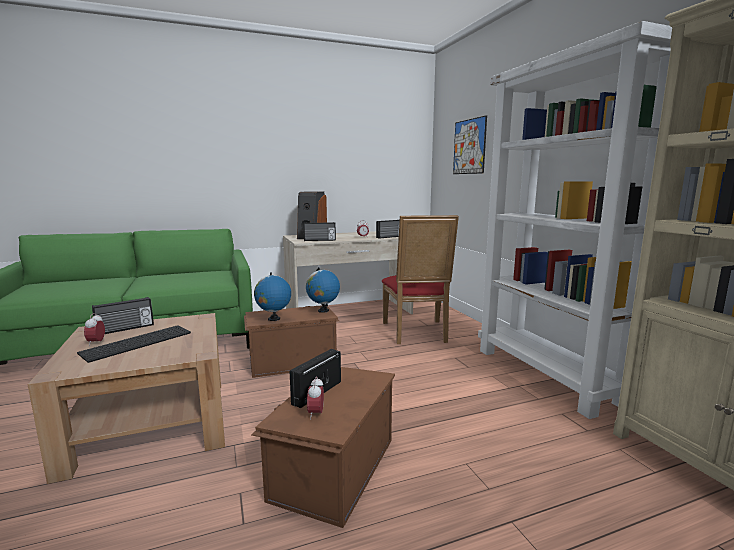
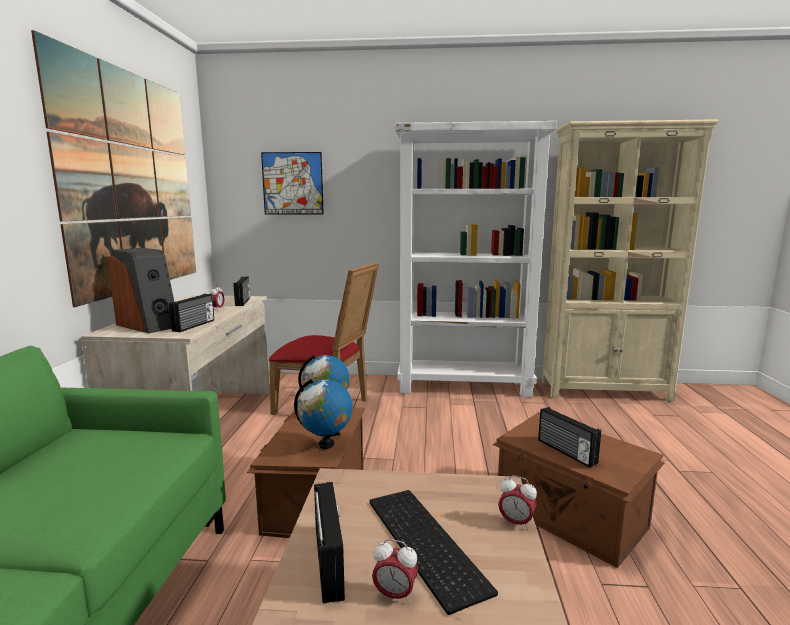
camera: 65 degrees left, 0 degrees up
(316, 414) = (610, 458): alarm clock -> alarm clock (515, 523)
(343, 152) = (133, 182): none -> picture

